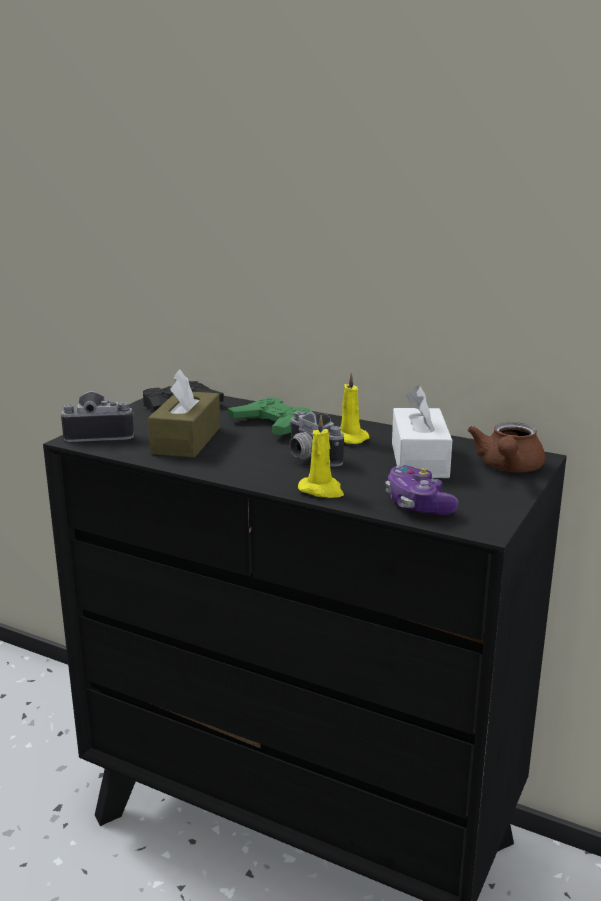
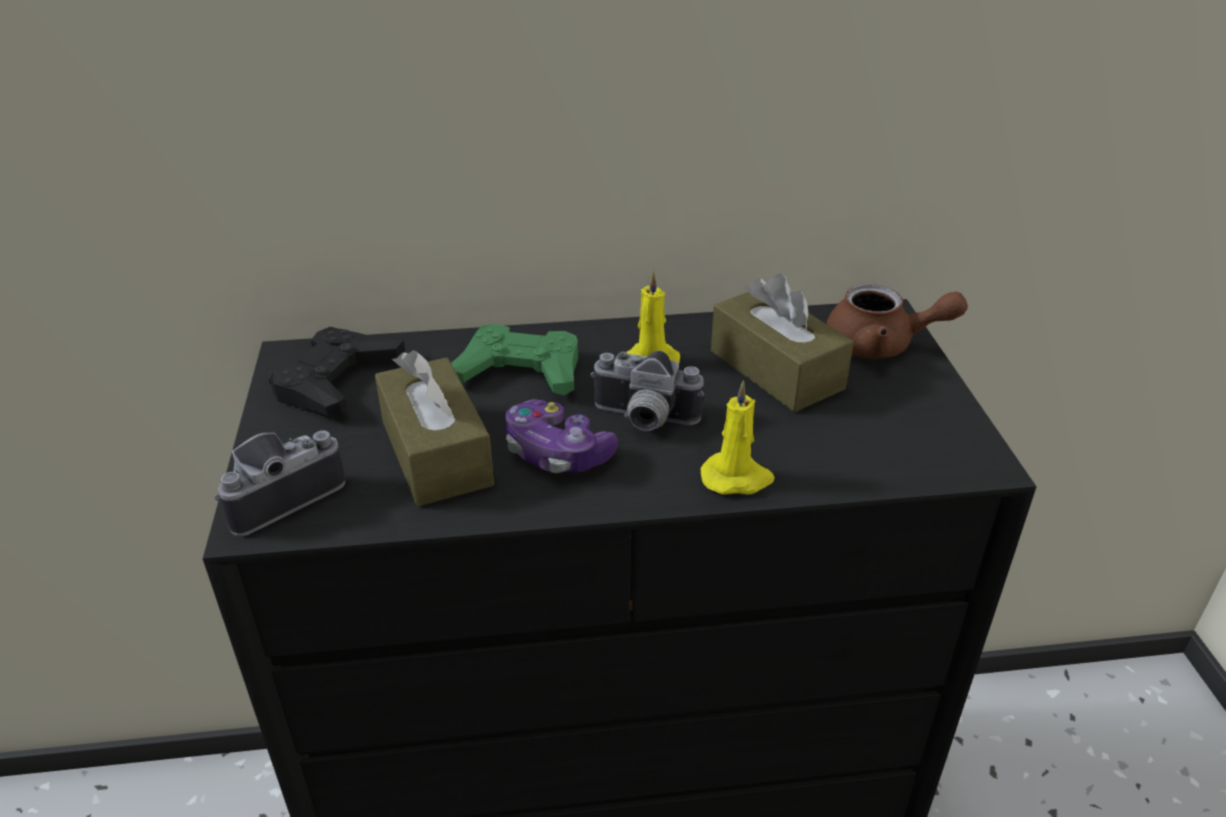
camera: 35 degrees left, 15 degrees up
(418, 504) = (871, 453): game controller -> game controller (557, 453)
(419, 460) = (776, 370): white tissue box -> brown tissue box
(508, 468) = (881, 345): brown teapot -> brown teapot turned 60 degrees counterclockwise

